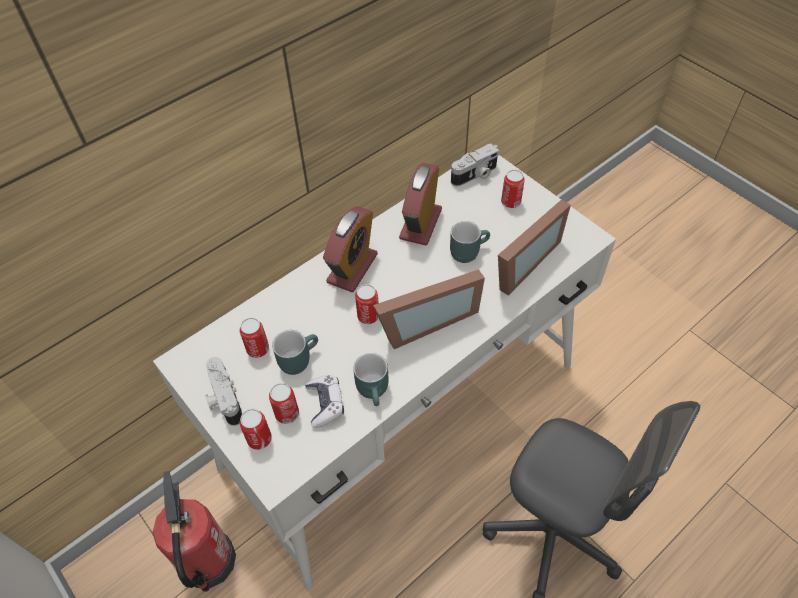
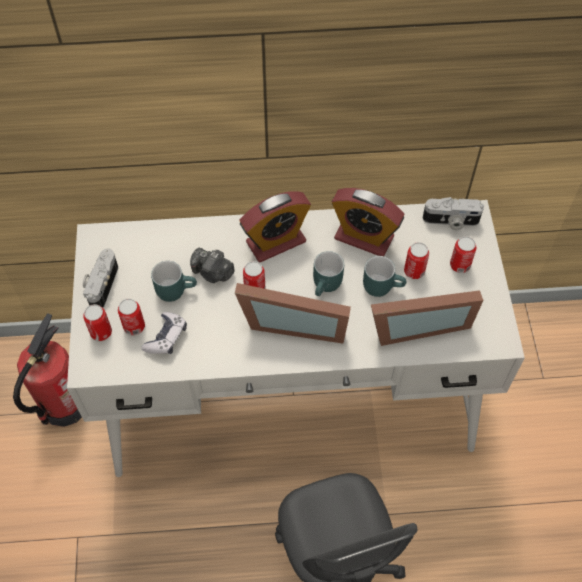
camera: 35 degrees right, 5 degrees up
(258, 349) = (154, 263): can -> can (414, 271)
(319, 325) = (212, 273): none -> camera
(375, 390) = (210, 352): turquoise mug -> turquoise mug (327, 286)
(420, 224) = (364, 237): alarm clock -> alarm clock turned 120 degrees counterclockwise

